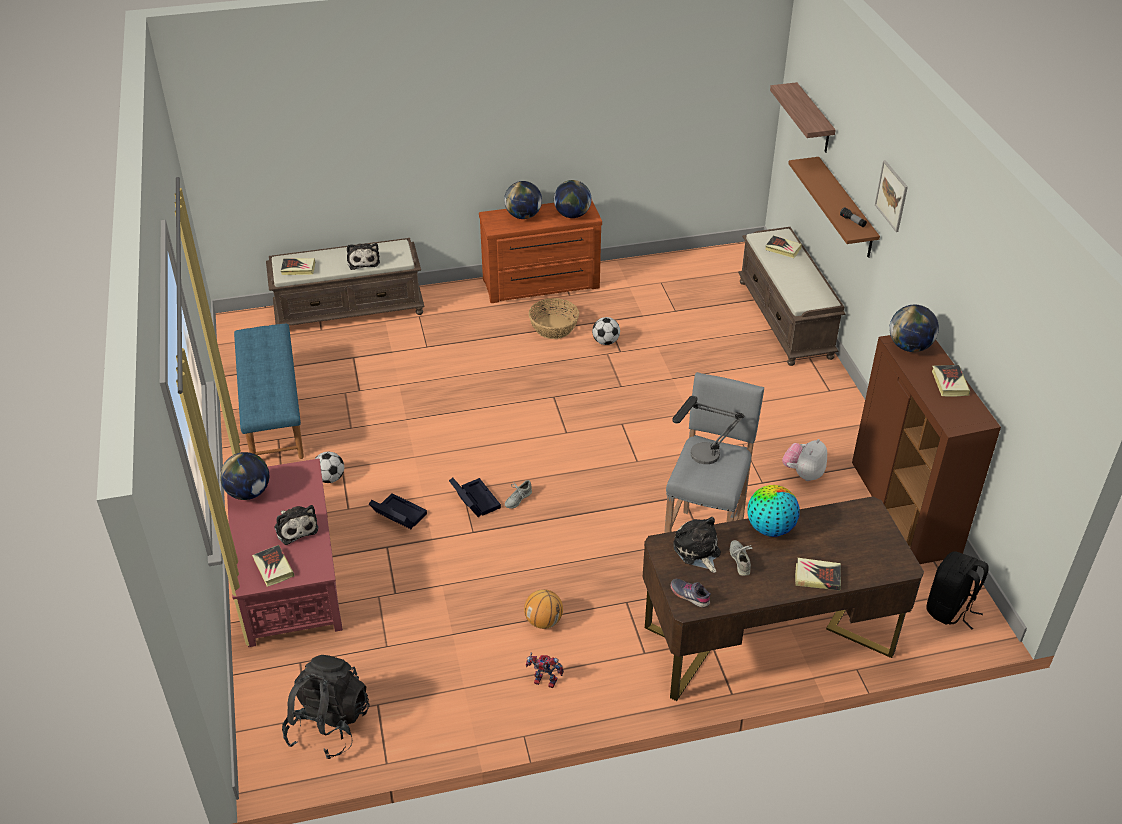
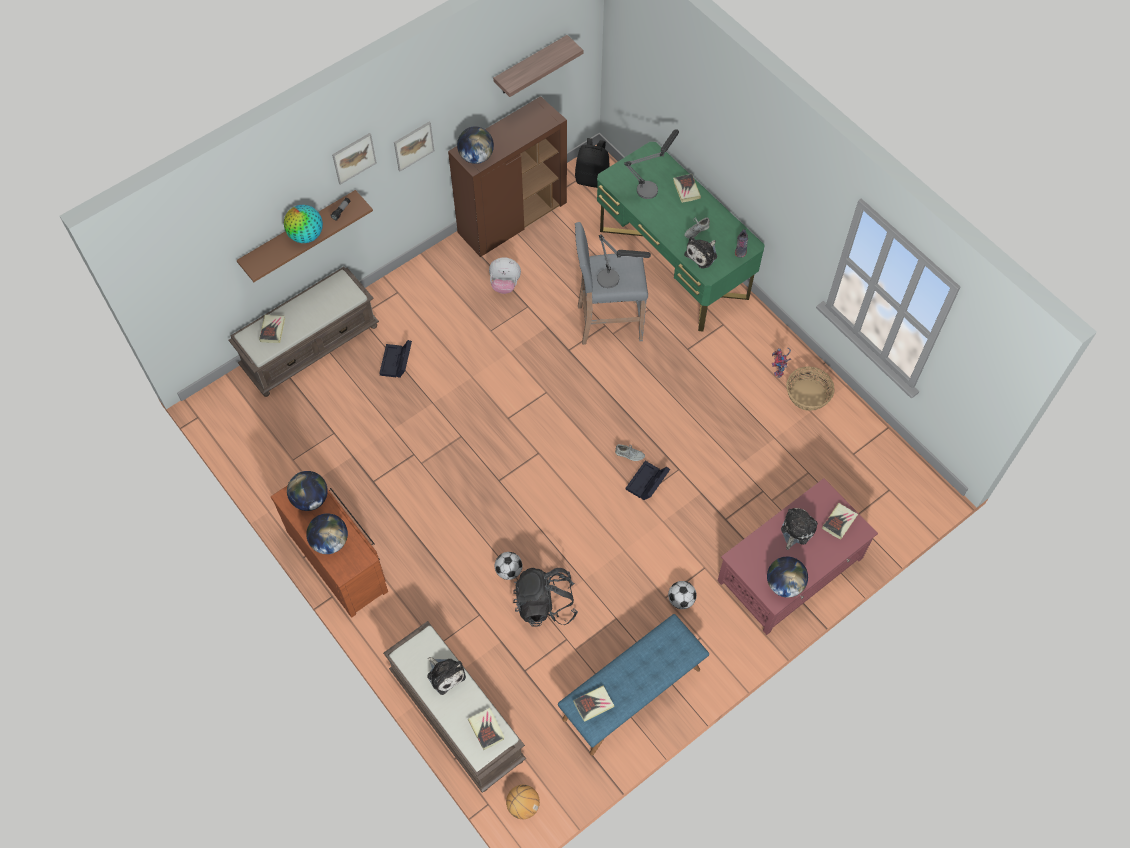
camera: 115 degrees left, 20 degrees up
(328, 725) = (885, 473): black backpack -> black backpack (545, 604)
(363, 261) = (445, 674): plush toy -> plush toy turned 90 degrees clockwise
(397, 515) = (691, 529): black storage box -> black storage box (396, 363)
(543, 621) = (732, 390): basketball -> basketball (523, 805)
(553, 327) = (402, 521): basket -> basket (807, 395)
(605, 342) = (405, 470): football -> football (508, 571)
(768, 640) = (673, 263): brown desk -> green desk
(770, 528) = (659, 223): globe -> globe (306, 235)
(813, 119) = (209, 255): shelf -> shelf (530, 66)
(838, 543) = (651, 186): none -> table lamp
(920, 271) = (413, 146): none -> picture
(949, 383) = (507, 128): book -> book (593, 704)

